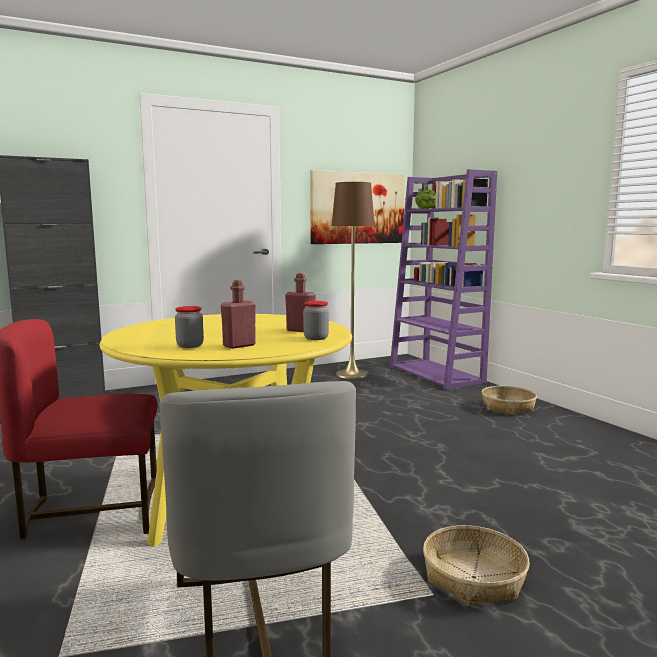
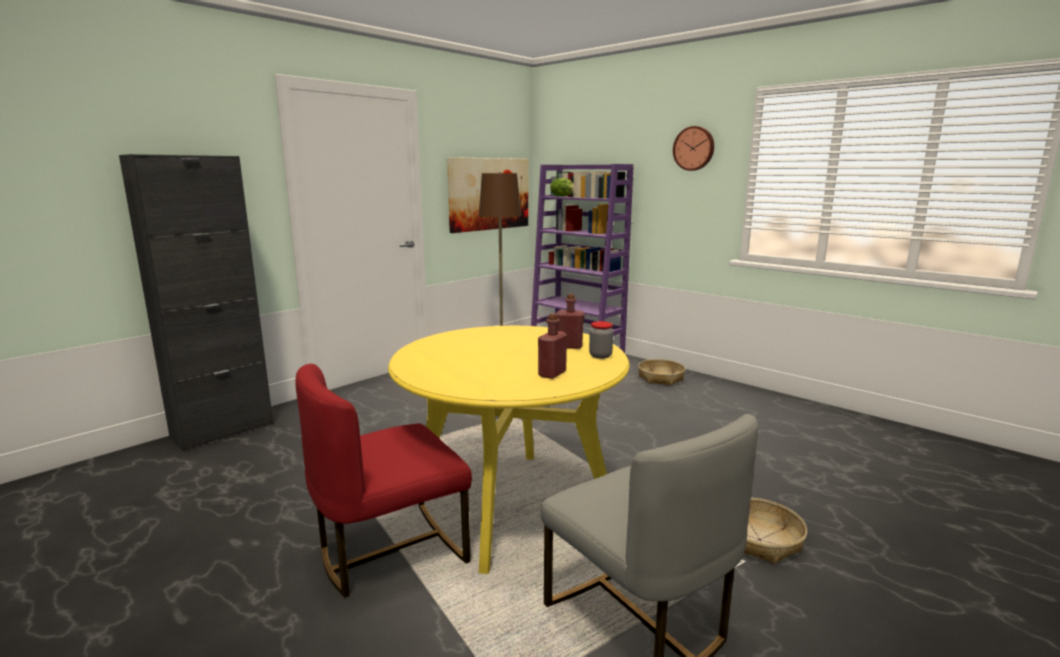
camera: 20 degrees left, 5 degrees up
(190, 346) = (508, 380): jar -> none
(557, 147) = (694, 148): none -> wall clock

